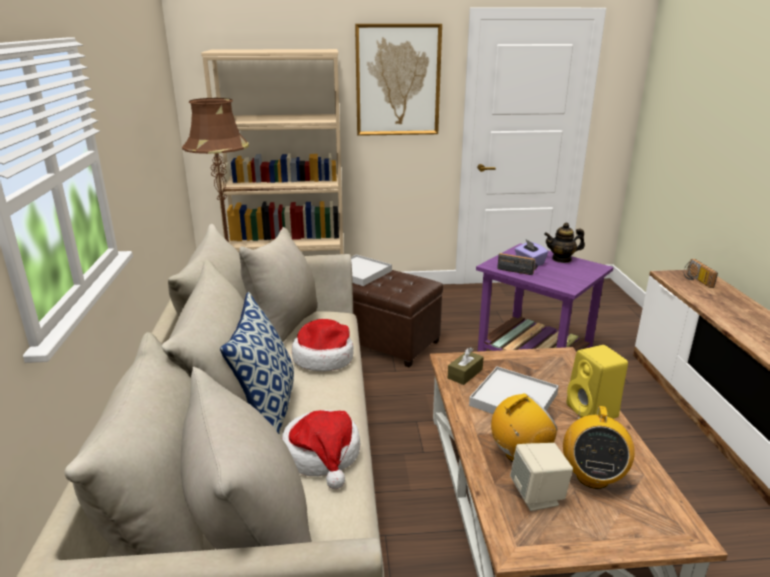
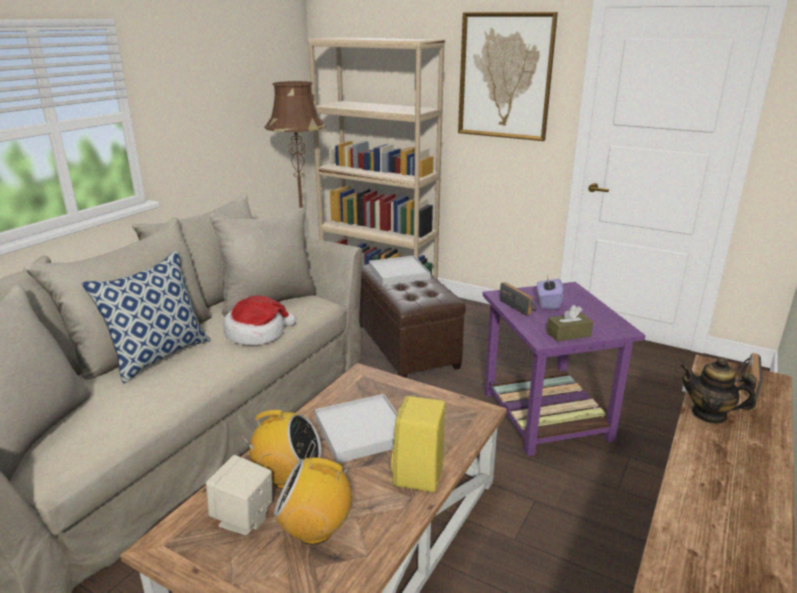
camera: 35 degrees right, 0 degrees up
(323, 455) = (139, 403): hat -> none
(465, 374) = (357, 391): brown tissue box -> brown tissue box (568, 334)
(562, 259) = (593, 310): teapot -> teapot (709, 414)
(592, 477) = (315, 530): radio -> radio turned 45 degrees clockwise

